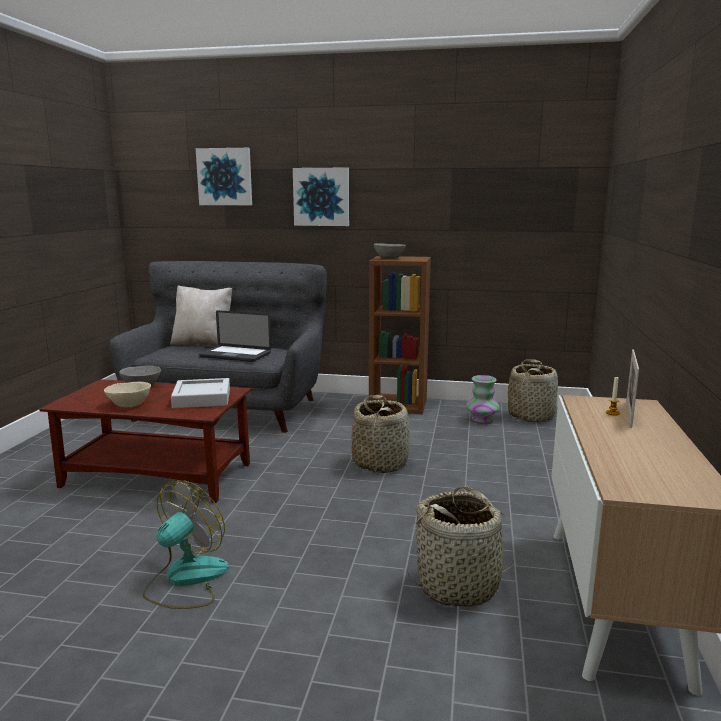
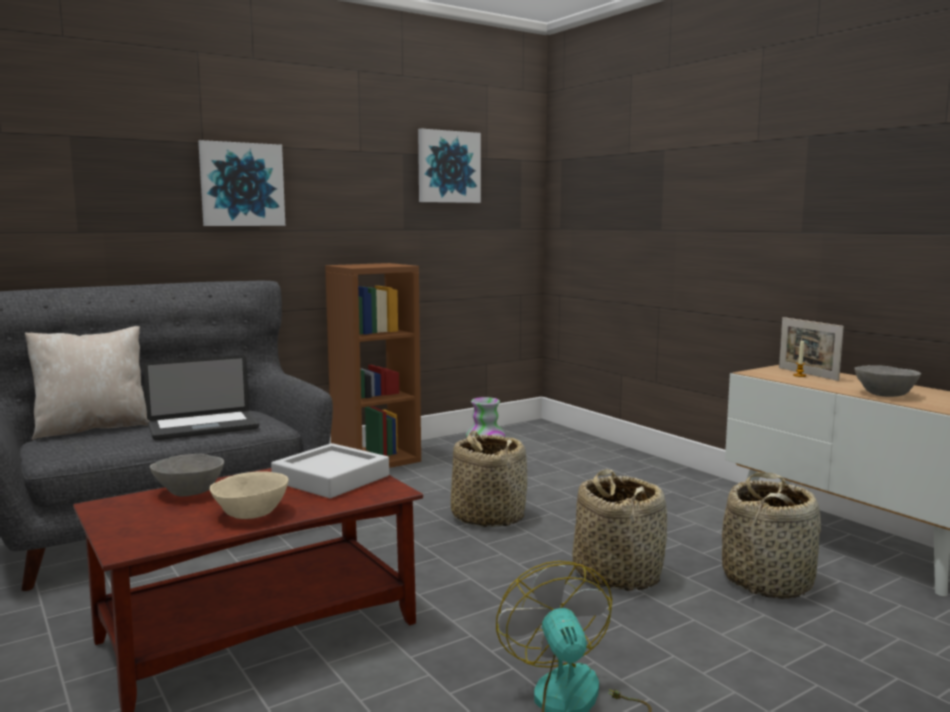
camera: 45 degrees left, 5 degrees down
(225, 177) = (76, 147): picture -> picture (448, 167)
(389, 258) = (362, 265): grey bowl -> grey bowl (885, 394)
(531, 416) = (518, 436): basket -> basket (617, 574)

